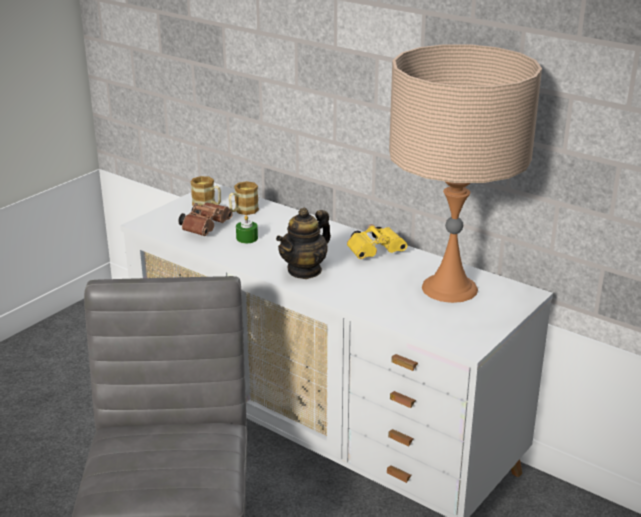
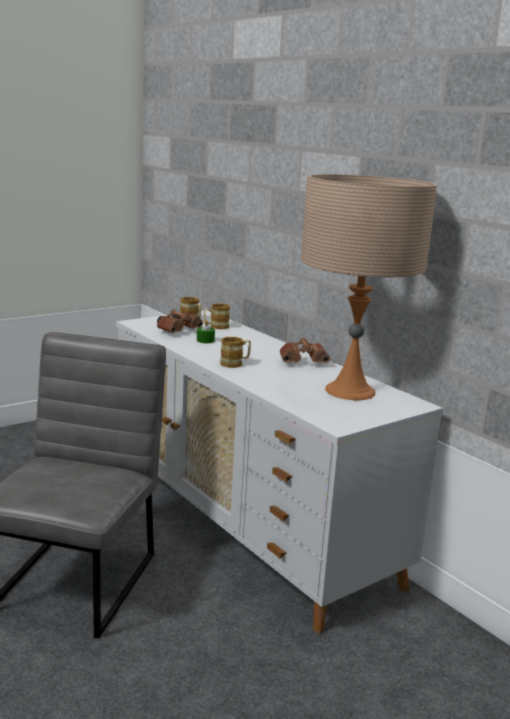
camera: 15 degrees right, 10 degrees down
(304, 270) = (235, 363): teapot -> mug
(376, 252) = (304, 362): yellow binoculars -> brown binoculars

